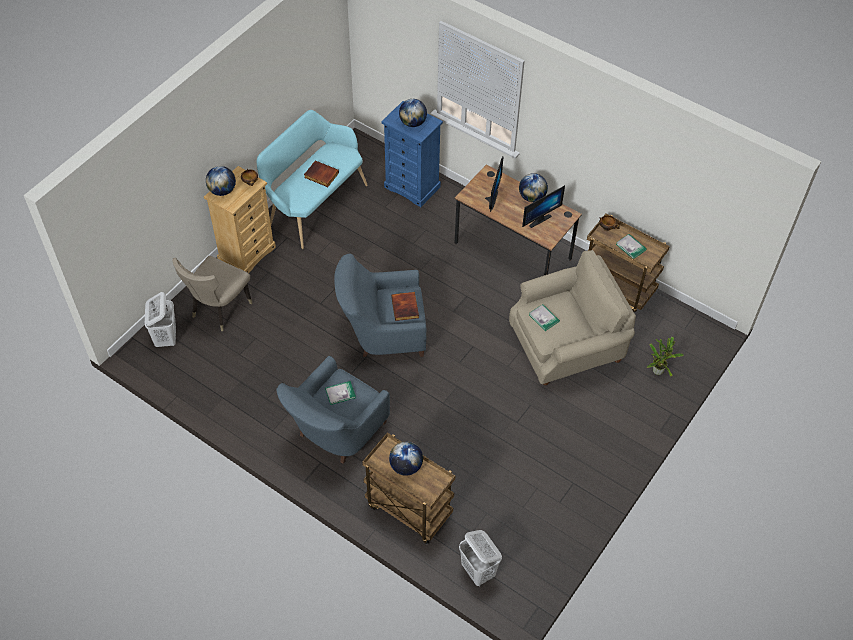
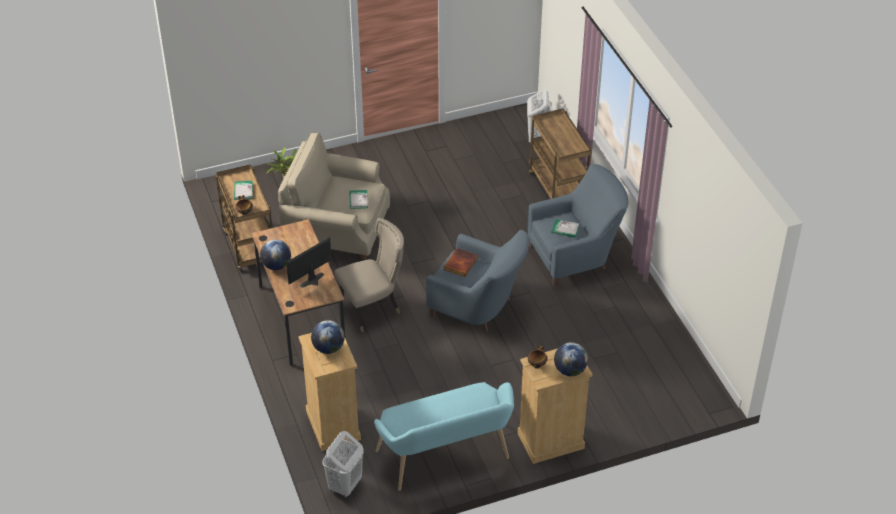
camera: 145 degrees left, 10 degrees down
(166, 338) = (677, 398): white laundry basket -> white laundry basket (345, 486)
(218, 310) = (613, 399): beige chair -> beige chair (373, 307)
(321, 175) = (440, 408): book -> none
(406, 466) = (560, 139): globe -> none
(412, 187) = (332, 425): blue dresser -> beige dresser
(538, 219) = (292, 246): monitor -> none

